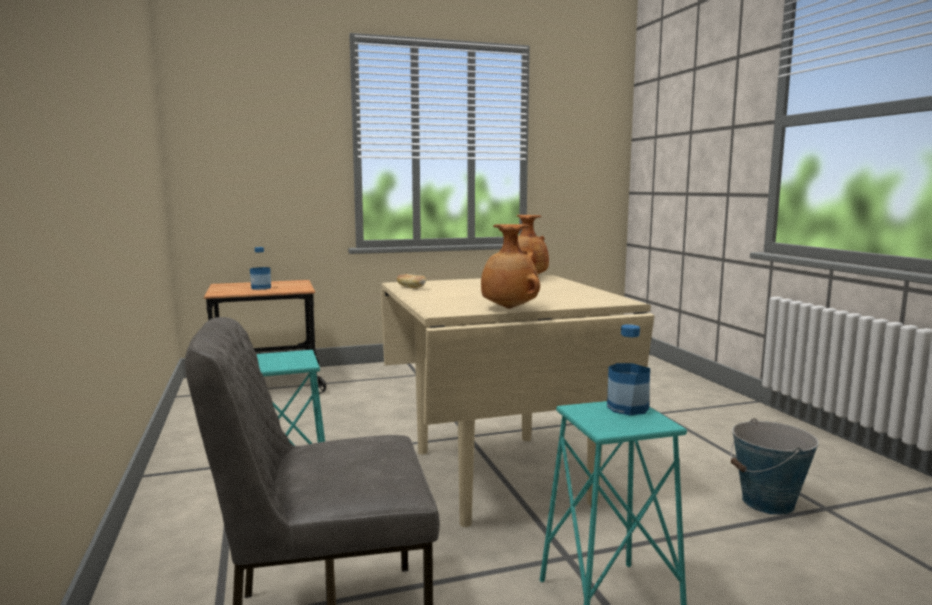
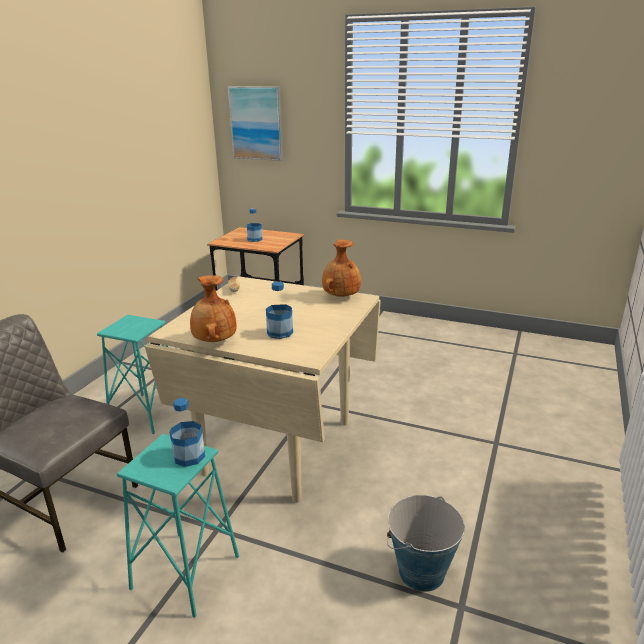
camera: 40 degrees right, 15 degrees up
(234, 148) = (257, 123): none -> picture
(549, 297) = (280, 333): none -> bottle

